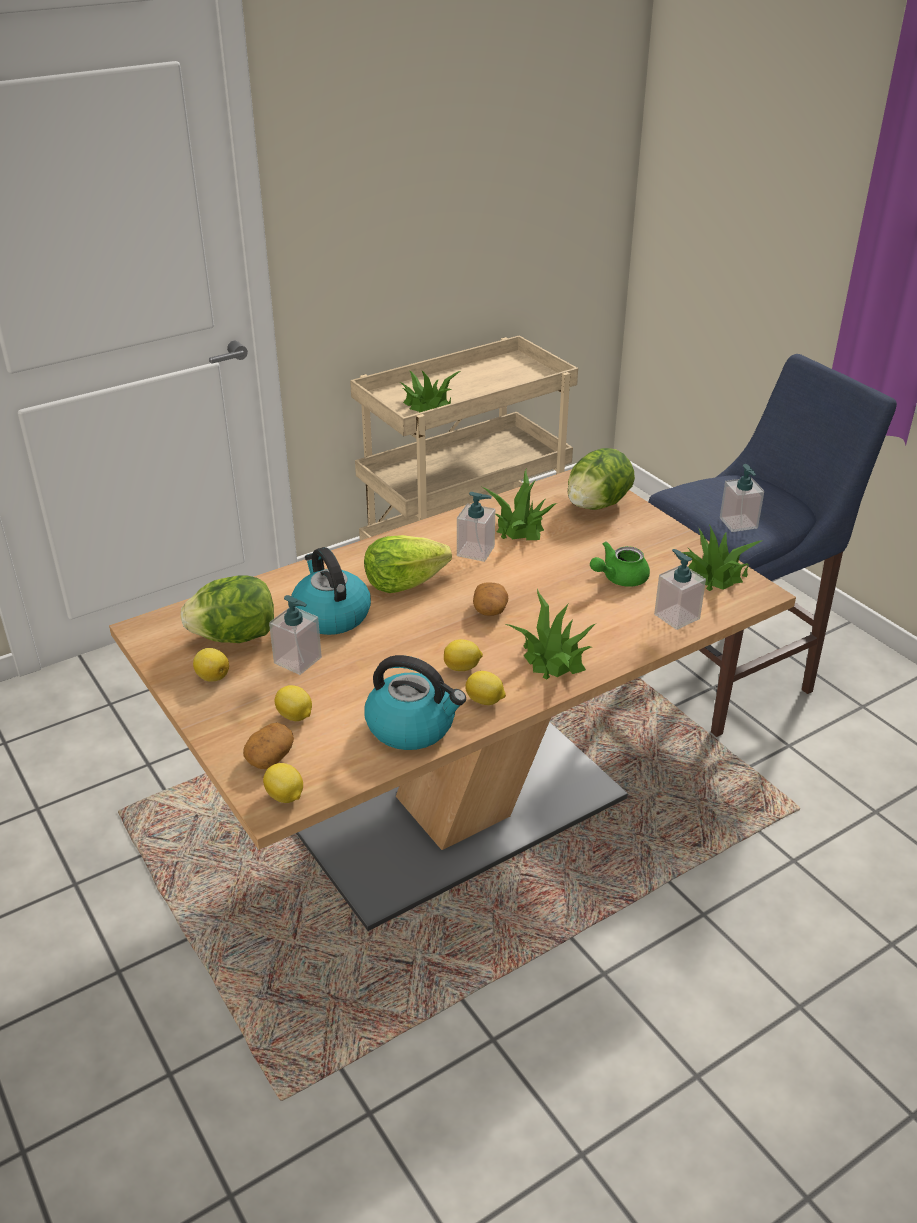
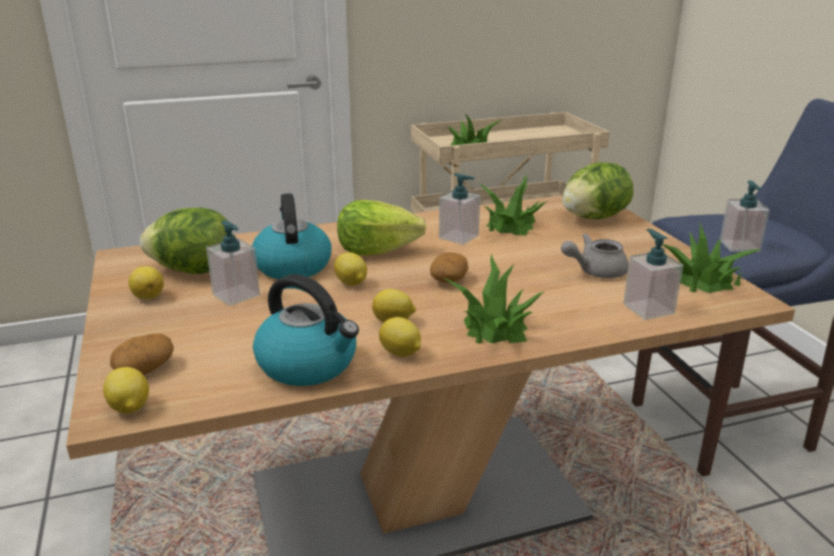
camera: 15 degrees right, 10 degrees down
(295, 716) = (198, 338): lemon -> lemon (351, 283)
(619, 578) = (595, 271): green teapot -> grey teapot

